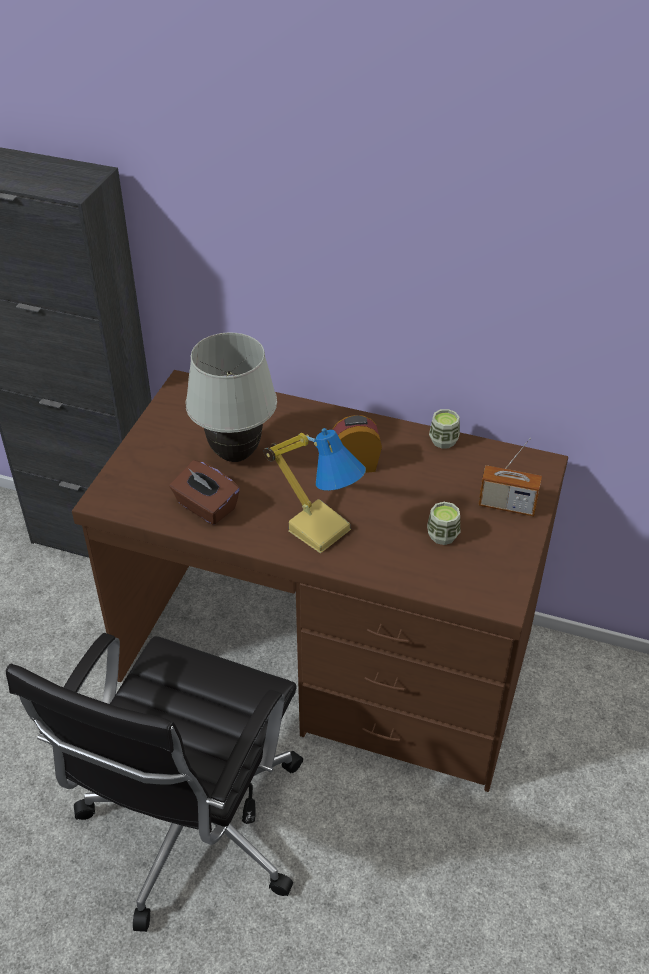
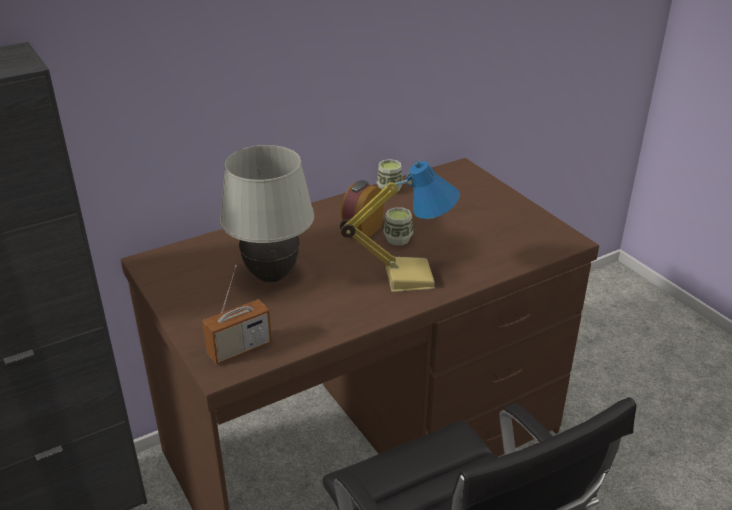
camera: 50 degrees left, 10 degrees down
(206, 507) = (311, 318): brown tissue box -> none
(442, 535) = (480, 232): cup -> cup (398, 239)
(507, 505) = (482, 197): radio -> radio (239, 349)

